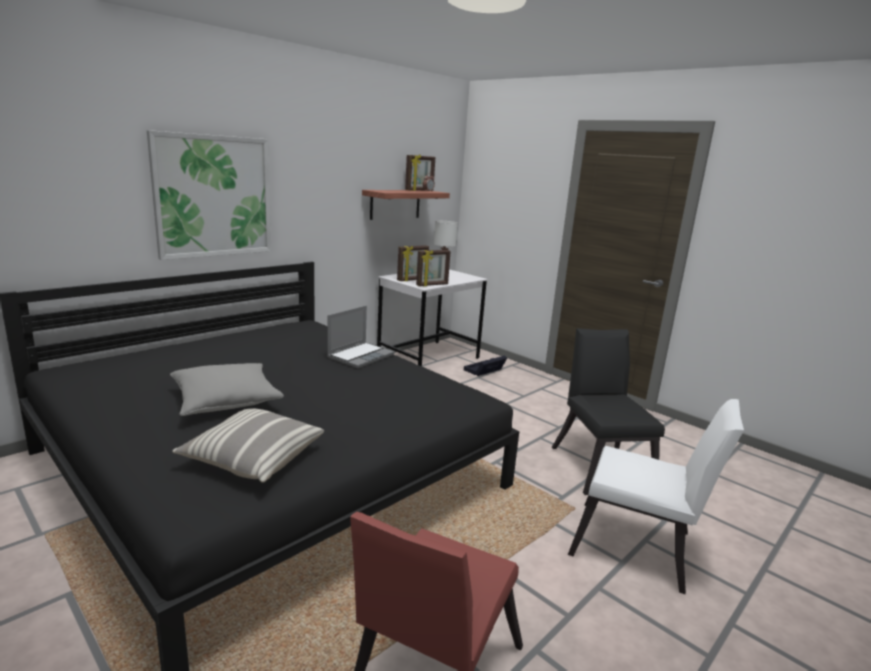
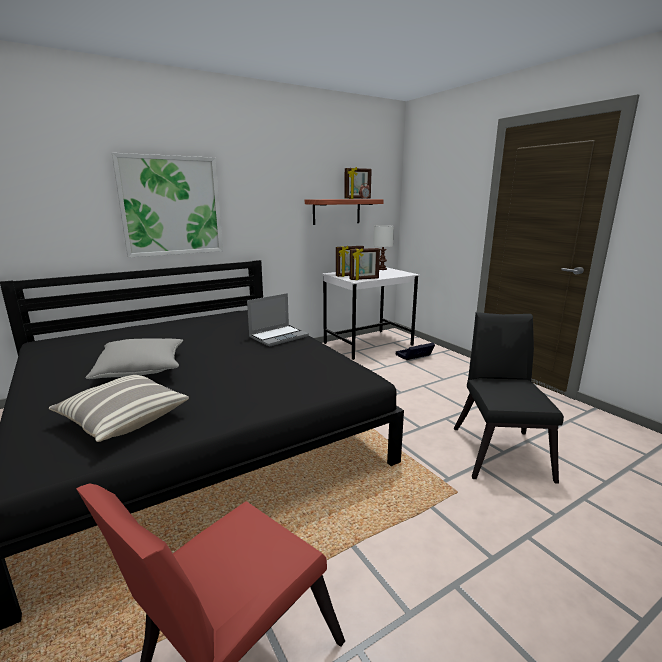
camera: 15 degrees right, 0 degrees up
(639, 548) = (516, 545): white chair -> none

